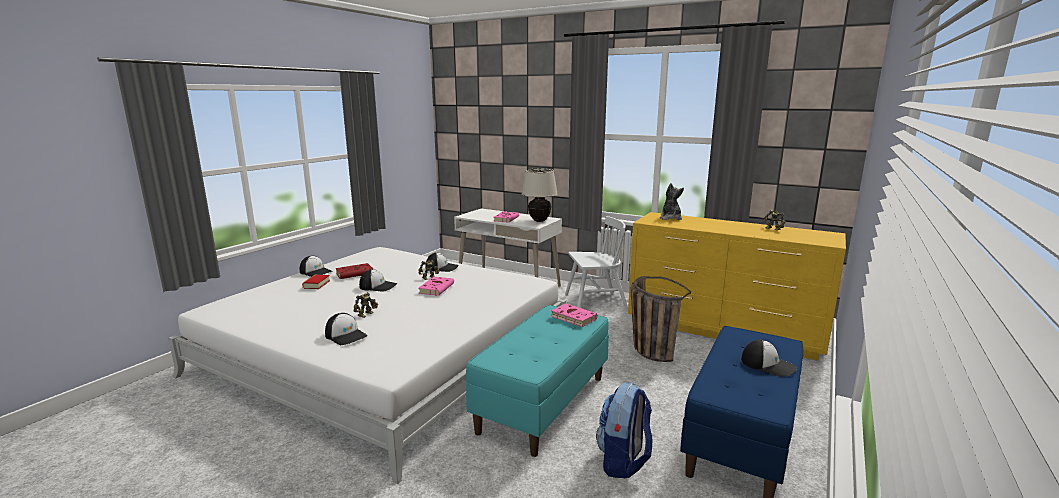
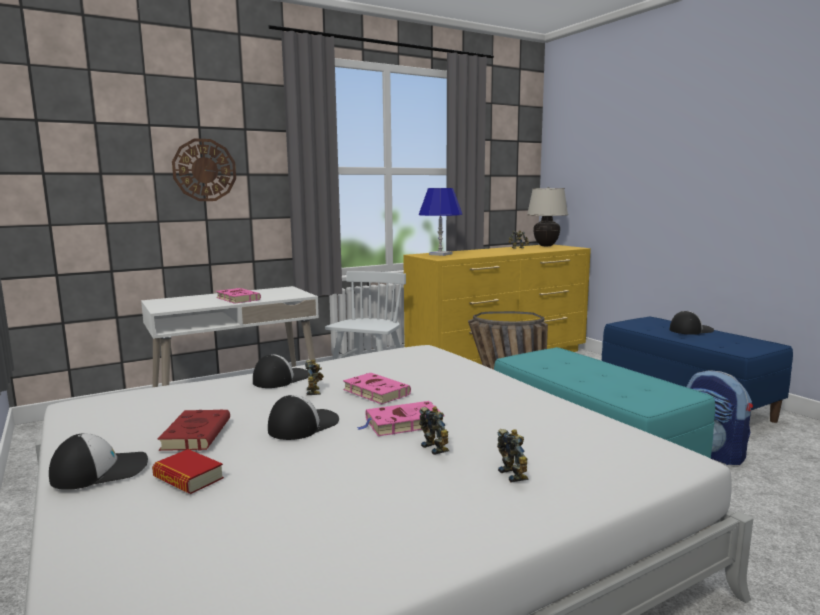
camera: 60 degrees left, 5 degrees down
(346, 335) = (514, 474): cap -> toy robot
(527, 134) = (204, 170): none -> wall clock
(539, 220) = (282, 292): beige table lamp -> beige table lamp (545, 245)
(572, 317) = (546, 357): pink book -> pink book (402, 423)
(670, 218) = (440, 254): plush toy -> blue table lamp

